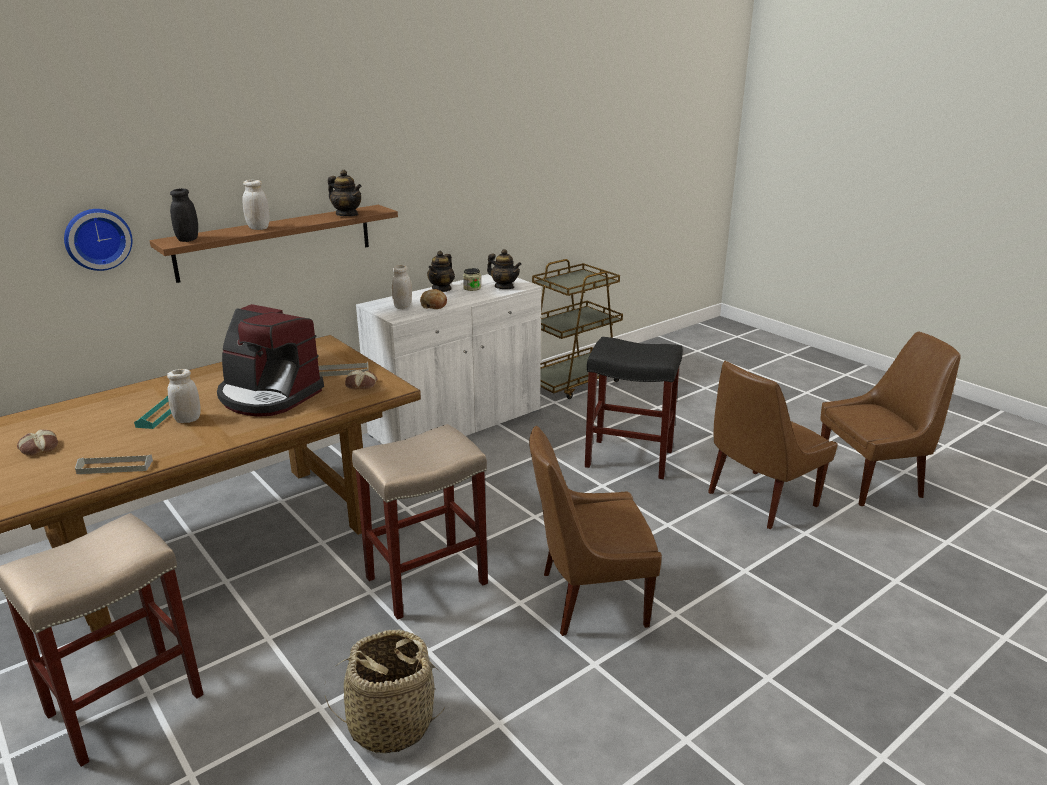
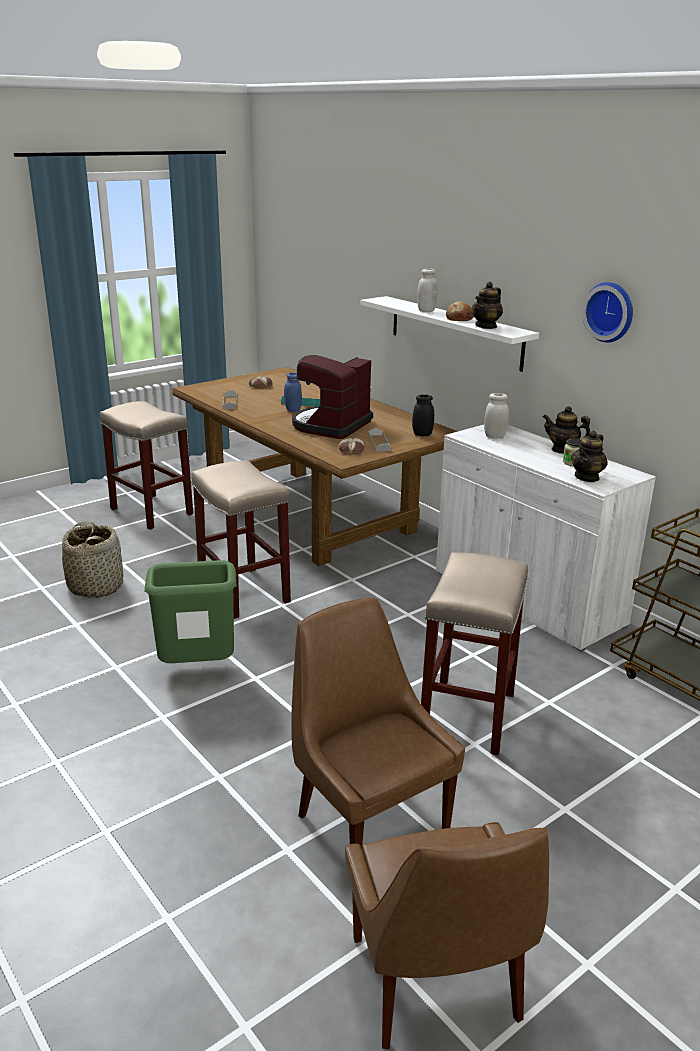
camera: 90 degrees right, 0 degrees up
(97, 238) = (364, 284): wall clock -> wall clock (610, 311)
(187, 419) = (293, 410): white jar -> blue jar
(188, 239) = (386, 301): black jar -> black jar (422, 434)
(276, 242) = (455, 332): brown shelf -> white shelf
(434, 305) = (505, 448): bread -> bread (459, 318)
(588, 599) = (198, 668): brown chair -> green trash can
(630, 458) = (468, 716): black stool -> beige stool

